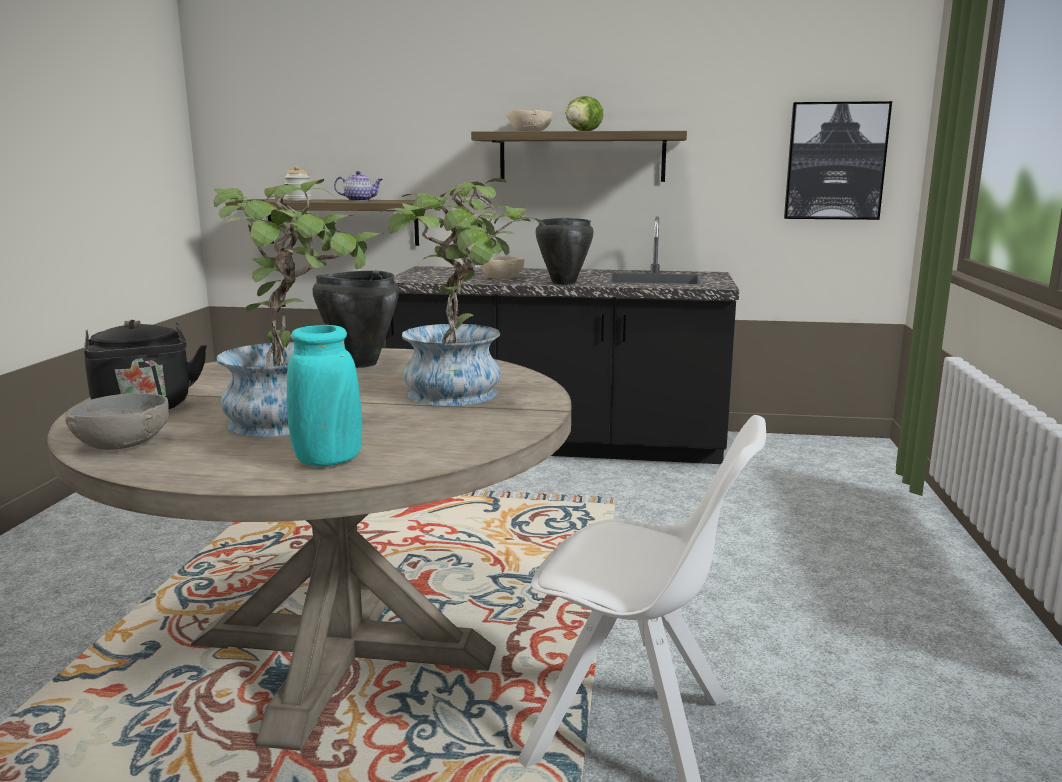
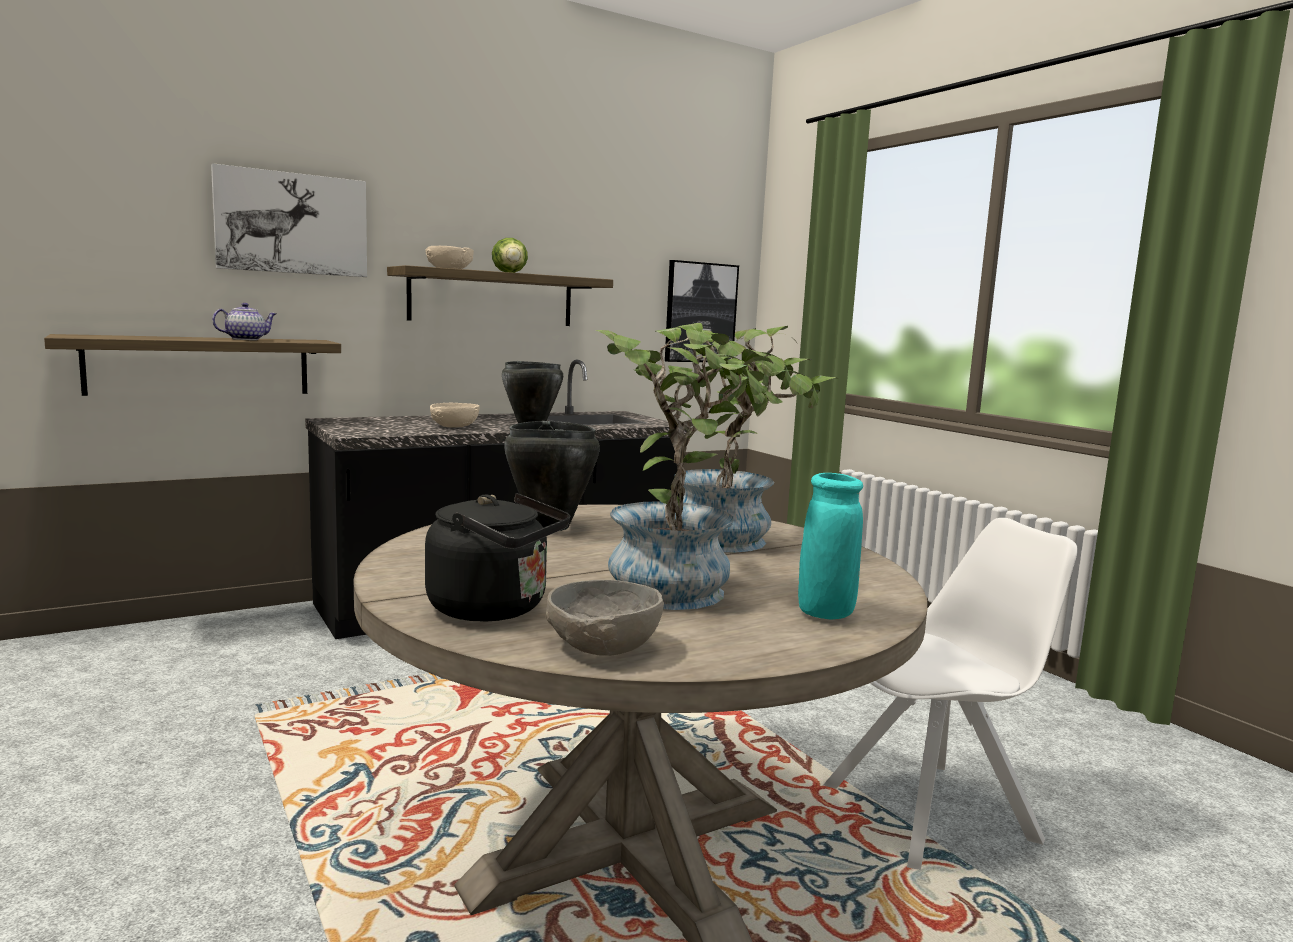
camera: 40 degrees left, 5 degrees down
(298, 200) = (153, 337): jar -> none
(406, 102) = (292, 223): none -> picture

